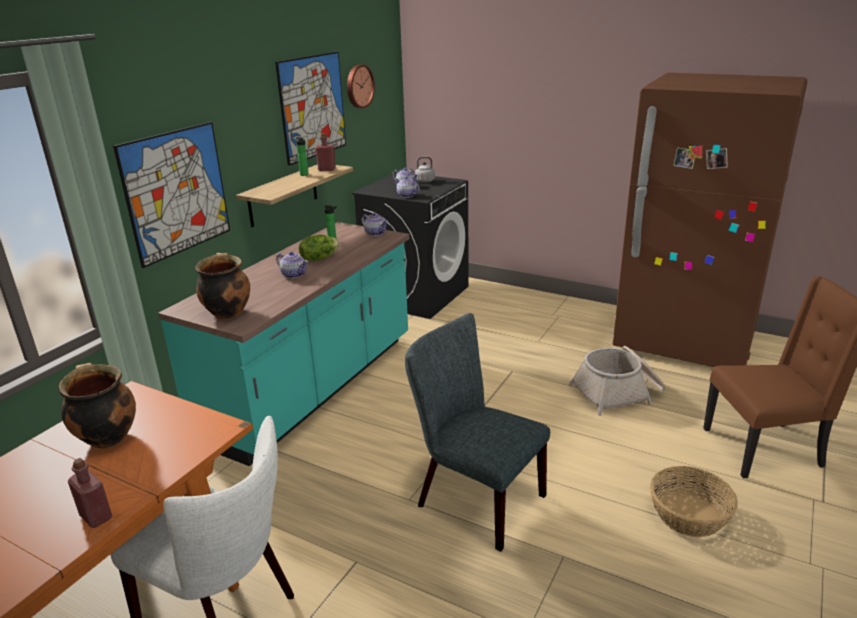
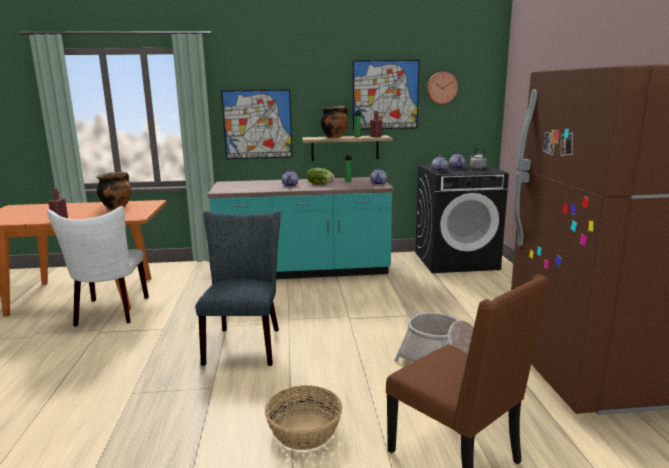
camera: 55 degrees right, 10 degrees down
(227, 313) = (228, 187): cooking pot -> cooking pot (334, 137)

